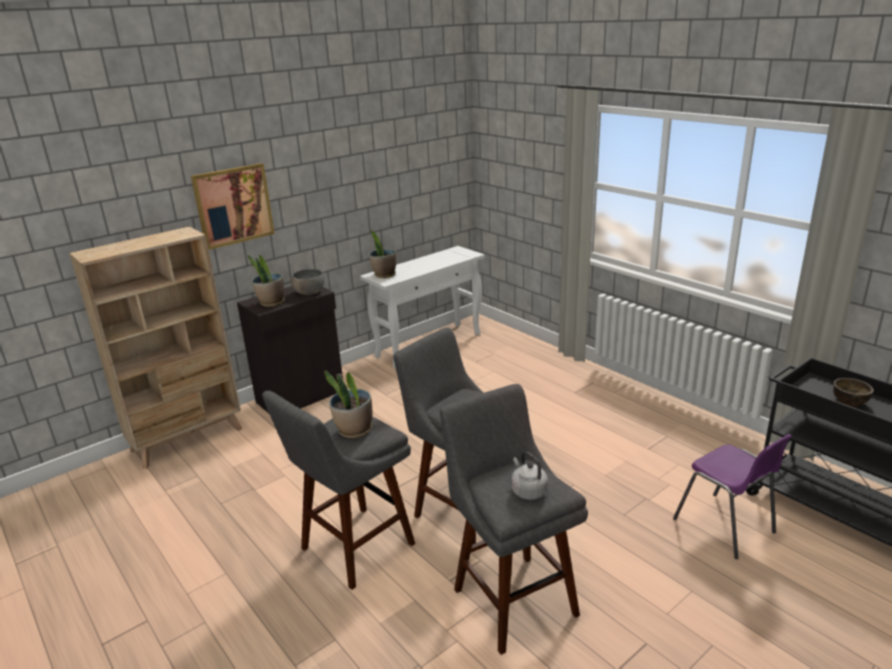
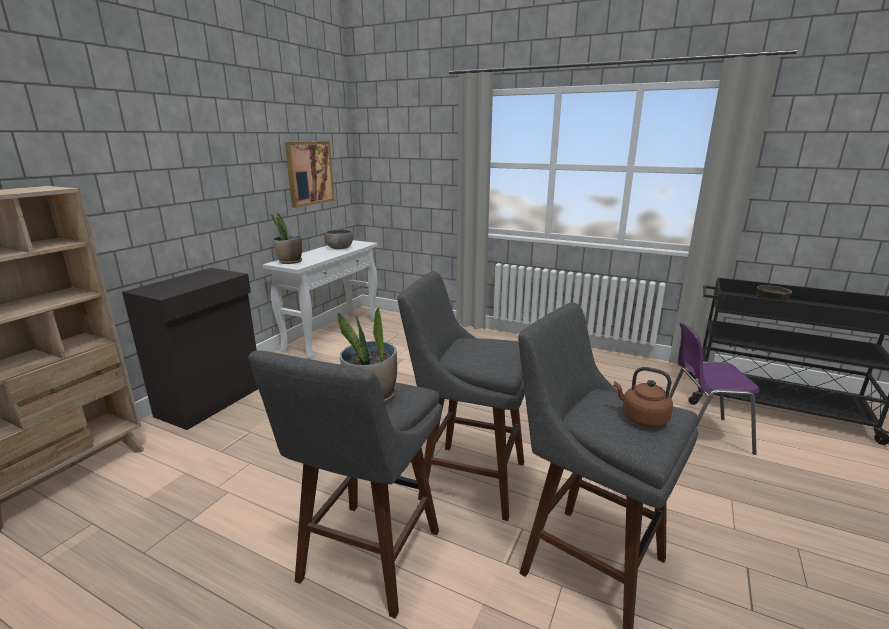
camera: 25 degrees left, 5 degrees down
(233, 205) = (110, 168): picture -> picture (309, 173)
(271, 303) = (172, 288): potted plant -> none
(309, 292) = (217, 276): grey bowl -> grey bowl (339, 248)
(528, 491) = (641, 418): grey kettle -> brown kettle
(725, 527) = (701, 434): purple chair -> purple chair turned 150 degrees clockwise

